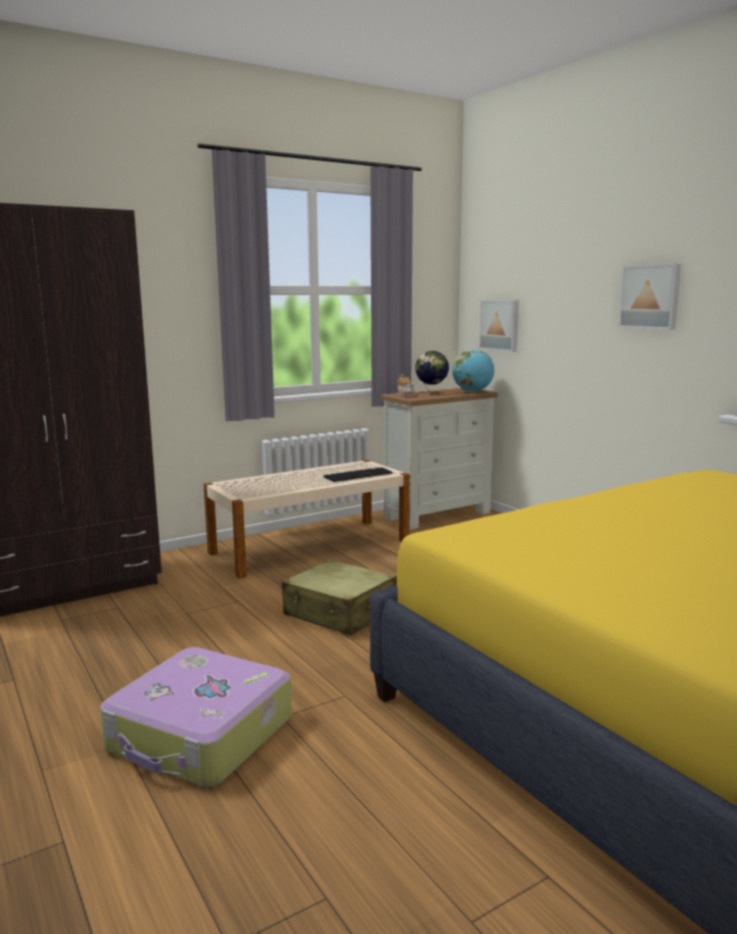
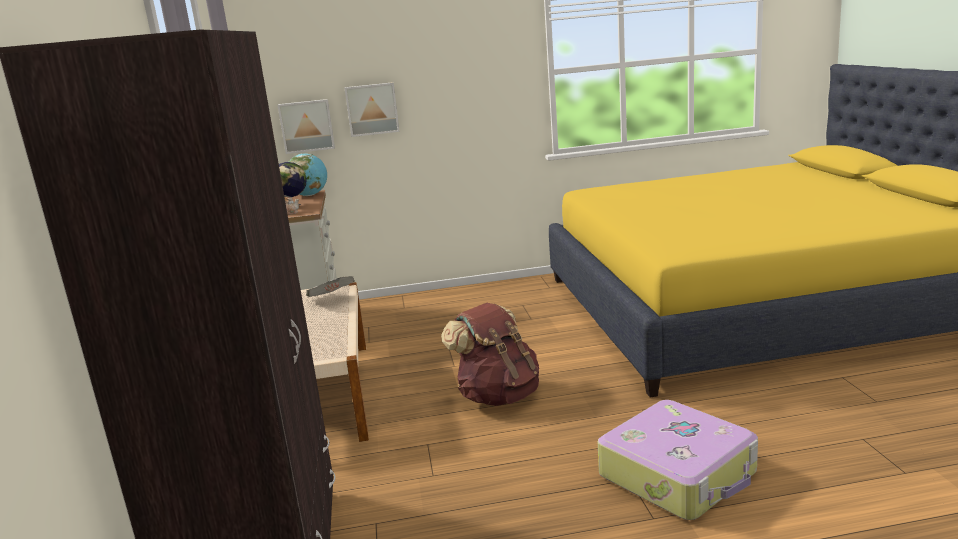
camera: 65 degrees left, 5 degrees up
(340, 613) = (498, 395): beige suitcase -> brown backpack
(358, 475) = (332, 300): keyboard -> newspaper
(650, 297) = (472, 81): picture -> picture (372, 109)

